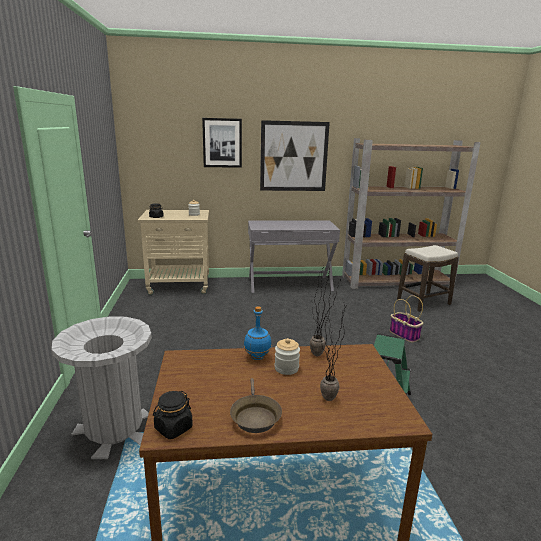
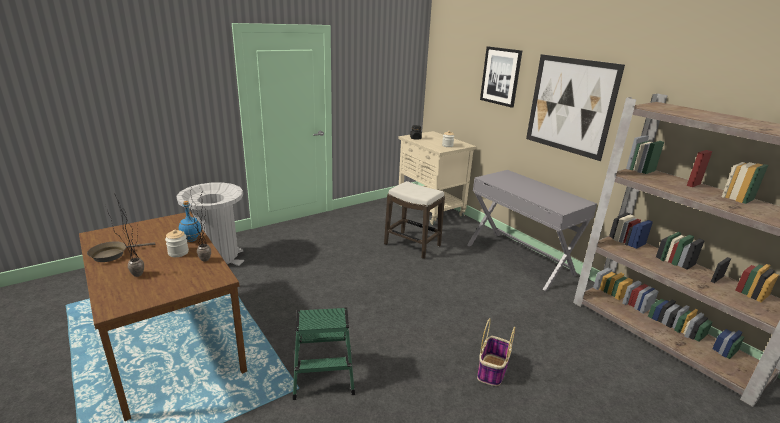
camera: 60 degrees right, 5 degrees up
(173, 428) = (98, 235): black jar -> none
(423, 302) = (624, 375): stool -> stool (412, 245)

